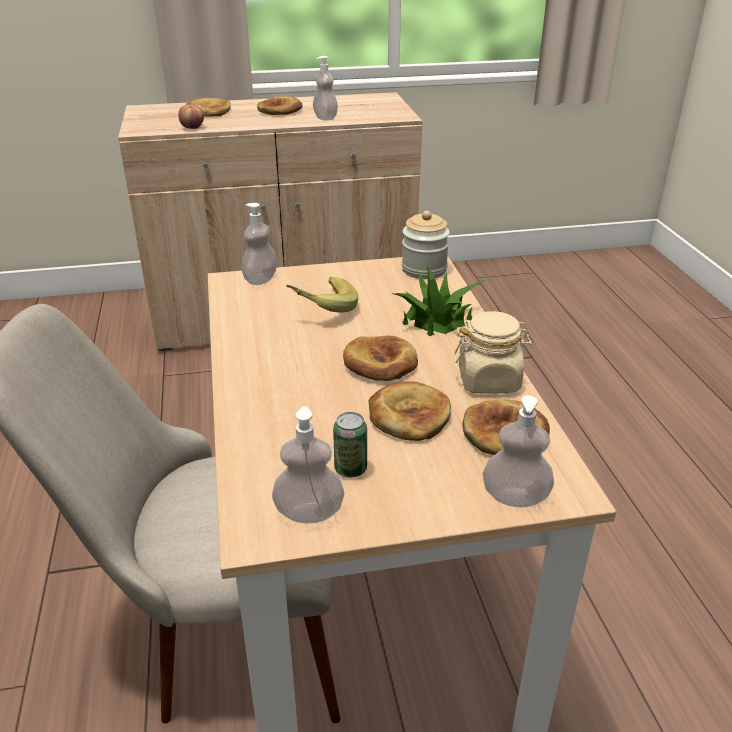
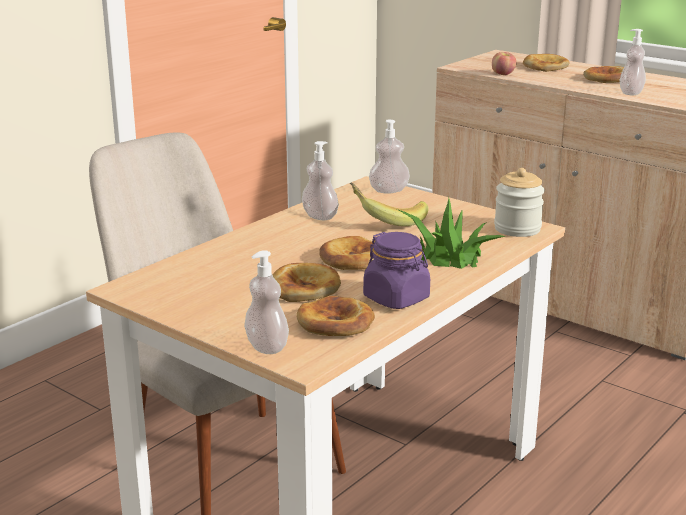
camera: 50 degrees right, 10 degrees down
(309, 513) = (161, 294): soap dispenser -> soap dispenser (320, 216)
(350, 469) = (219, 291): can -> none
(489, 380) = (396, 298): beige jar -> purple jar

